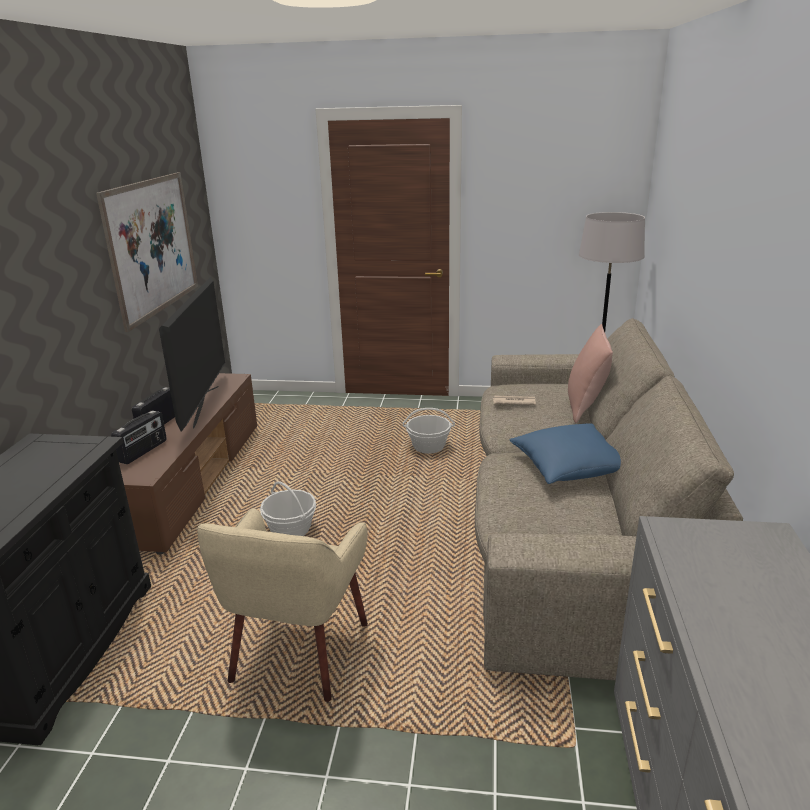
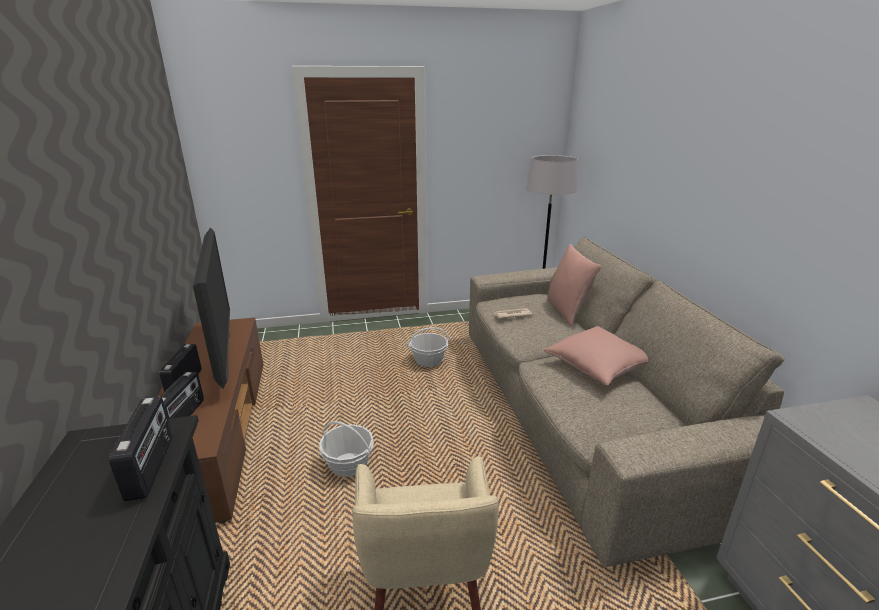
camera: 20 degrees left, 0 degrees up
(69, 466) = (152, 467): none -> radio
(153, 246) = (150, 200): picture -> none
(570, 467) = (598, 366): blue pillow -> pink pillow

